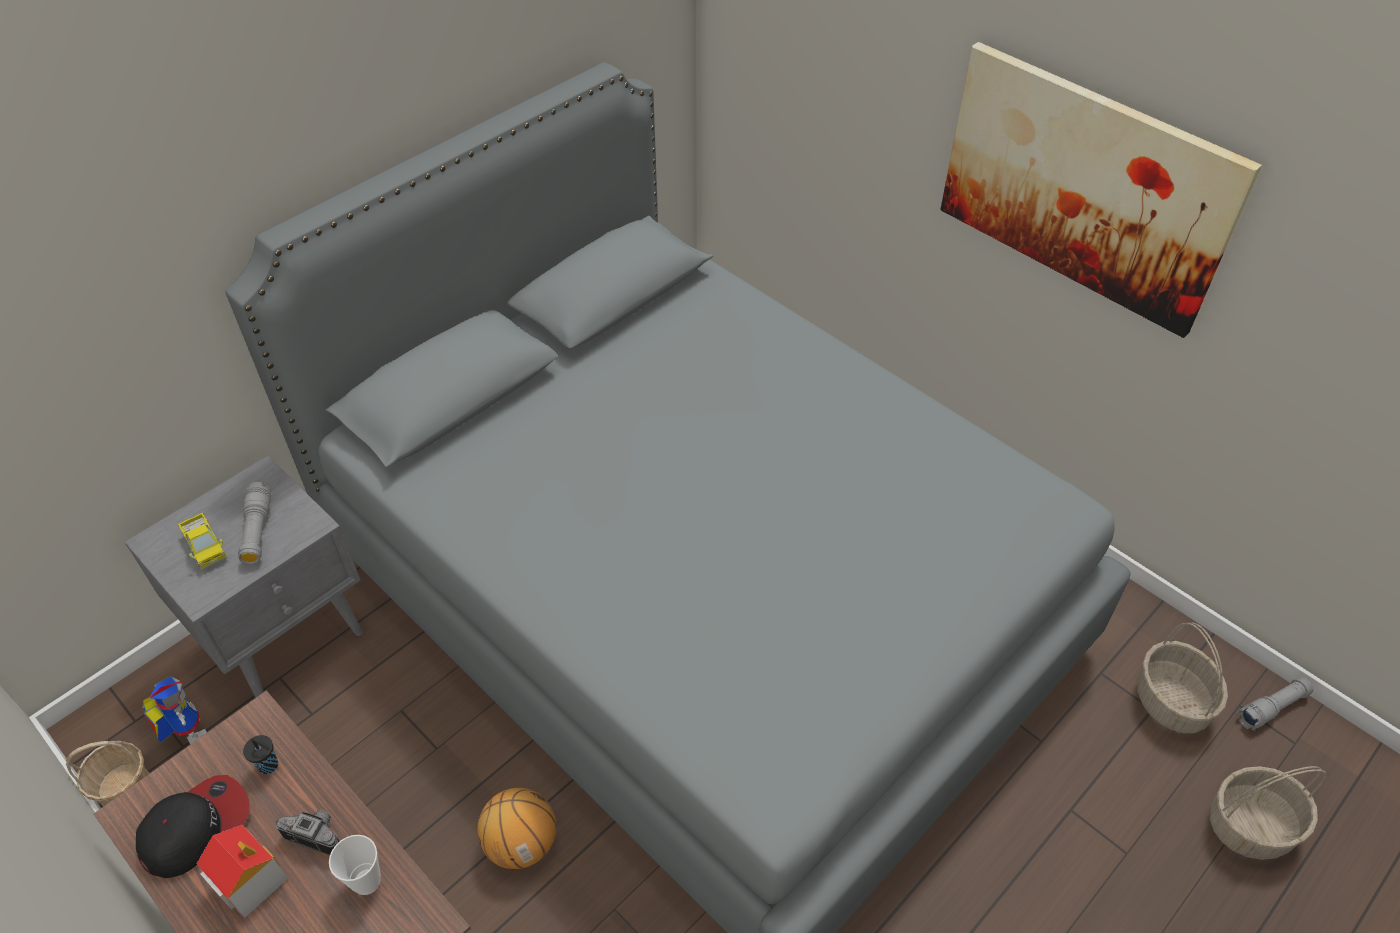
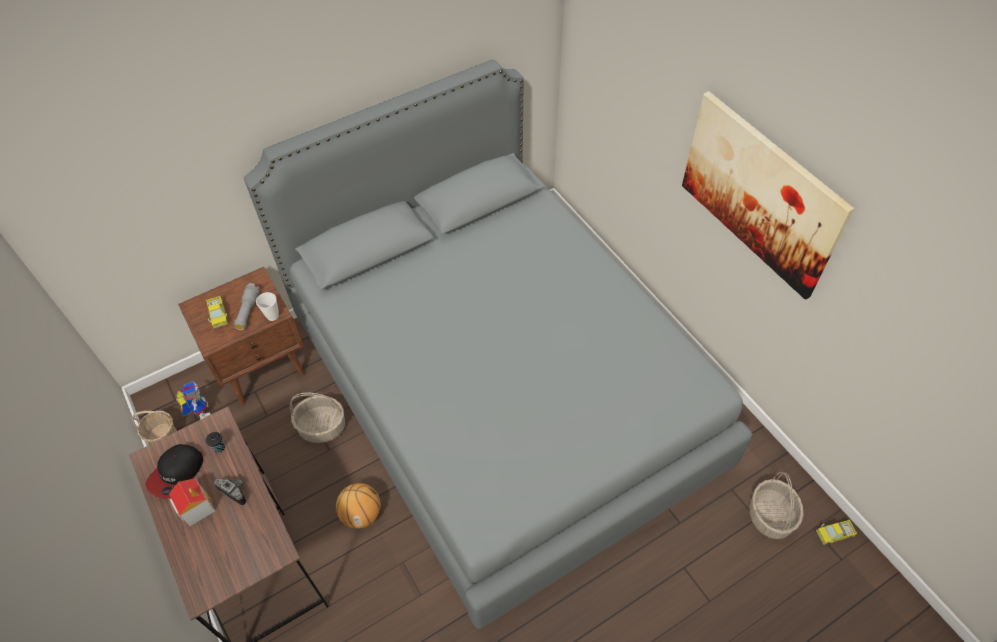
camera: 15 degrees right, 5 degrees up
(196, 828) = (176, 473): cap -> cap turned 150 degrees clockwise
(286, 634) = (263, 367): grey nightstand -> brown nightstand
(367, 881) = (253, 522): cup -> cup (272, 316)
(1250, 825) = (793, 602): basket -> basket (323, 427)
(1271, 708) = (834, 534): grey flashlight -> toy truck

